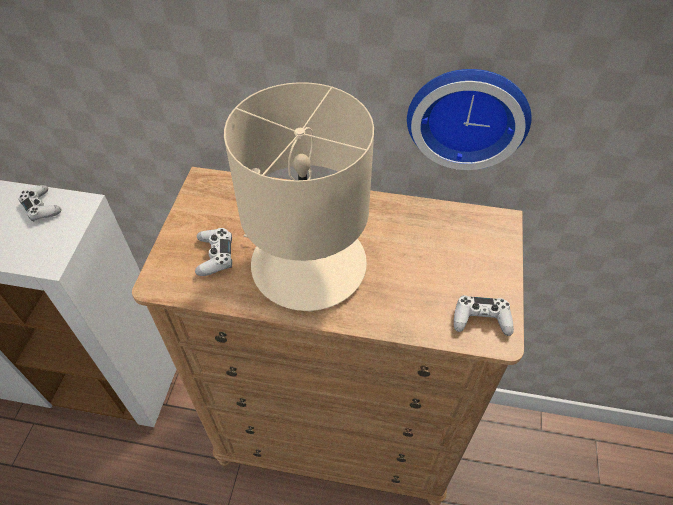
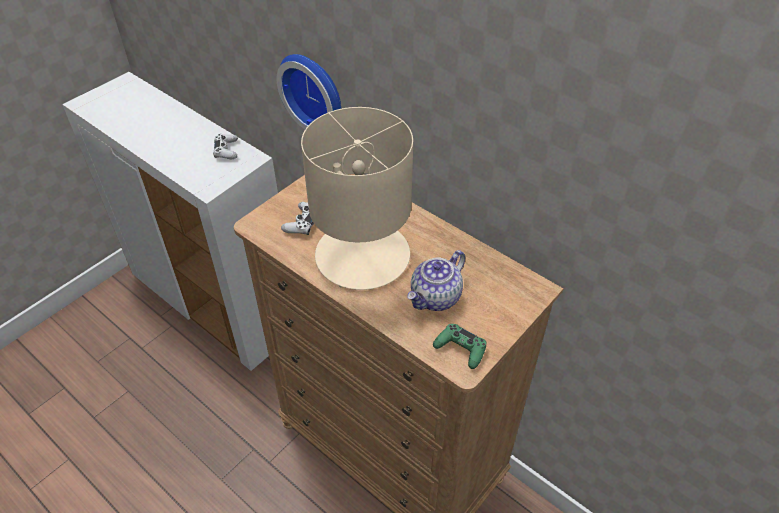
camera: 30 degrees right, 5 degrees down
(417, 276) = (436, 298): none -> teapot
(468, 114) = (526, 183): wall clock -> wall clock (315, 92)
(481, 319) = (460, 349): white game controller -> green game controller

